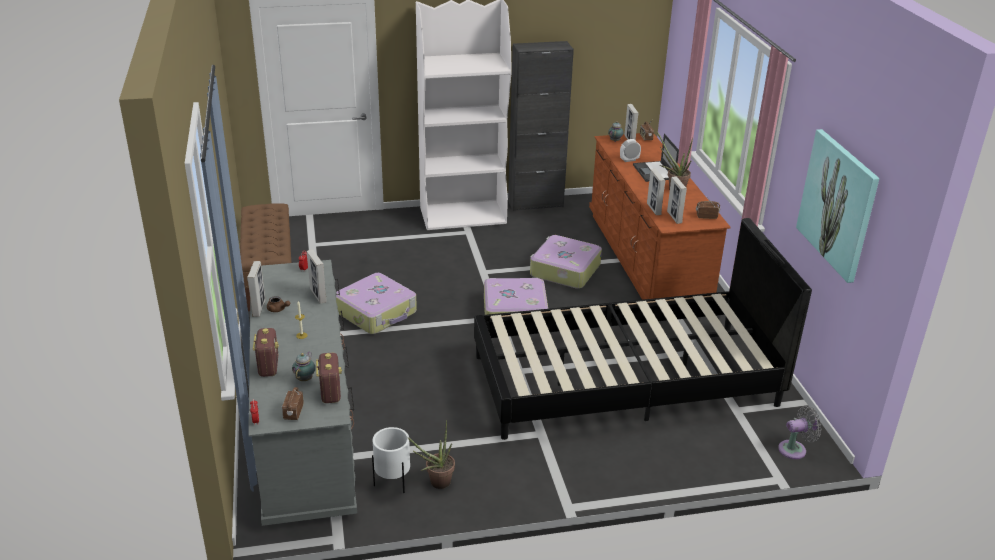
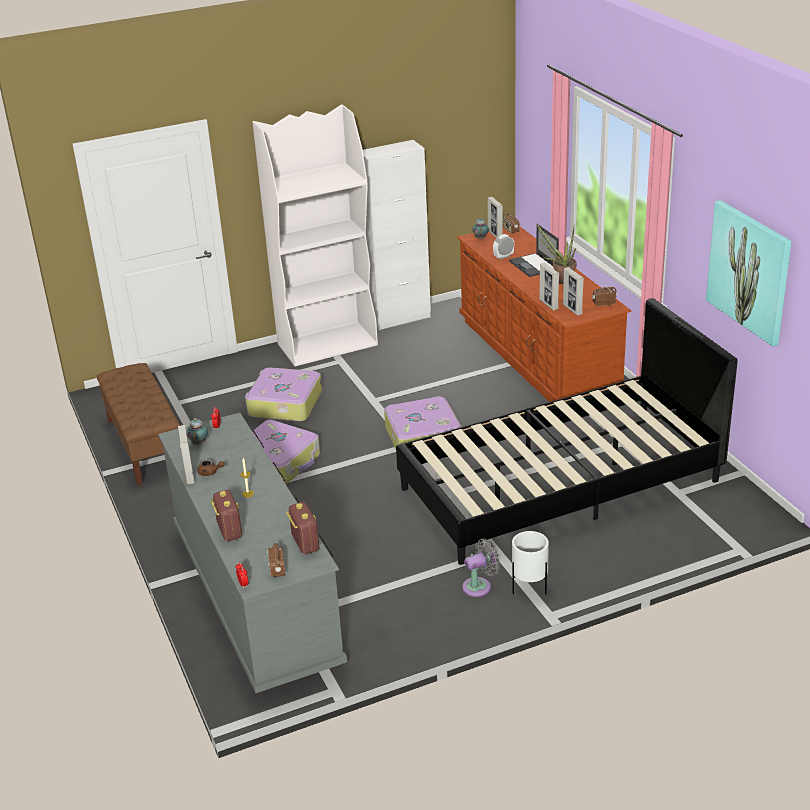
camera: 10 degrees left, 0 degrees up
(305, 378) = (273, 534): teapot -> teapot (199, 442)
(318, 295) = (245, 451): picture frame -> none
(393, 483) = (368, 628): white planter -> white planter (529, 588)
(436, 483) = (411, 619): potted plant -> none
(535, 203) = (399, 318): black cabinet -> white cabinet
(564, 270) = (457, 384): suitcase -> suitcase (284, 404)
(795, 449) = (746, 519): grey fan -> grey fan (479, 586)

